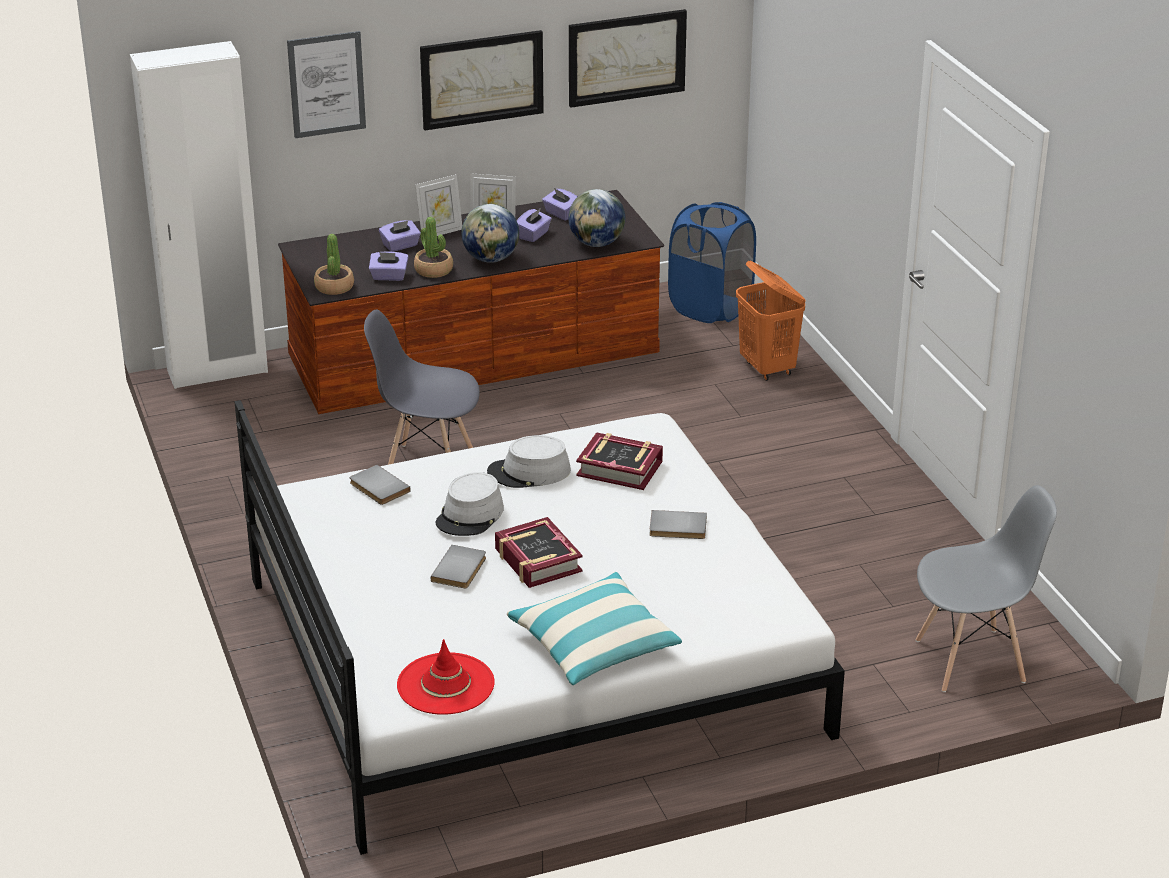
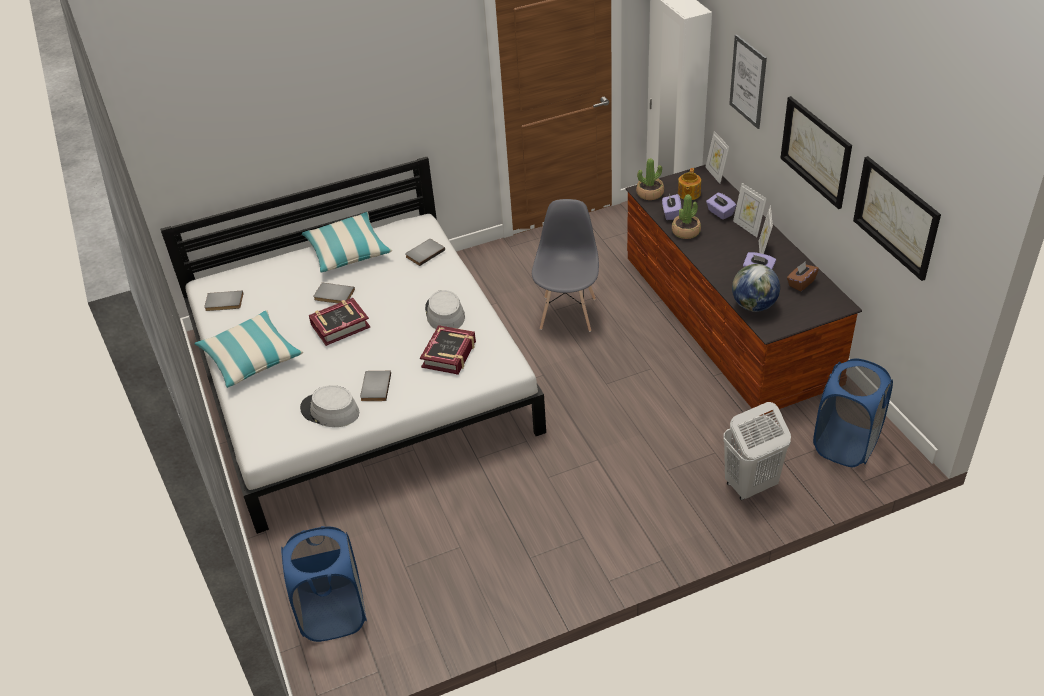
camera: 90 degrees right, 10 degrees up
(309, 241) = (715, 174): none -> picture frame
(342, 563) = (347, 251): none -> pillow
(347, 262) = (688, 194): none -> teapot
(446, 684) = (224, 303): red hat -> grey book
(470, 515) = (391, 293): grey hat -> grey hat (330, 411)
(491, 259) = (711, 256): globe -> none
(561, 214) = (801, 283): purple tissue box -> brown tissue box
(767, 368) = (750, 485): orange laundry basket -> white laundry basket
(971, 661) = (333, 614): grey chair -> blue laundry basket

